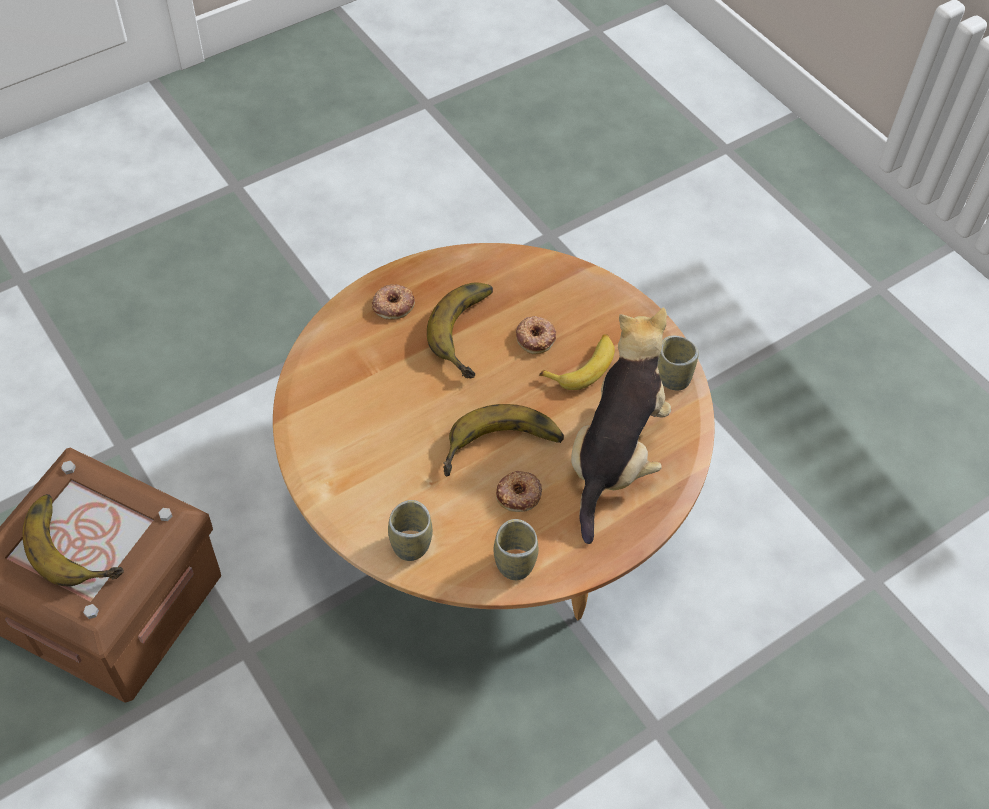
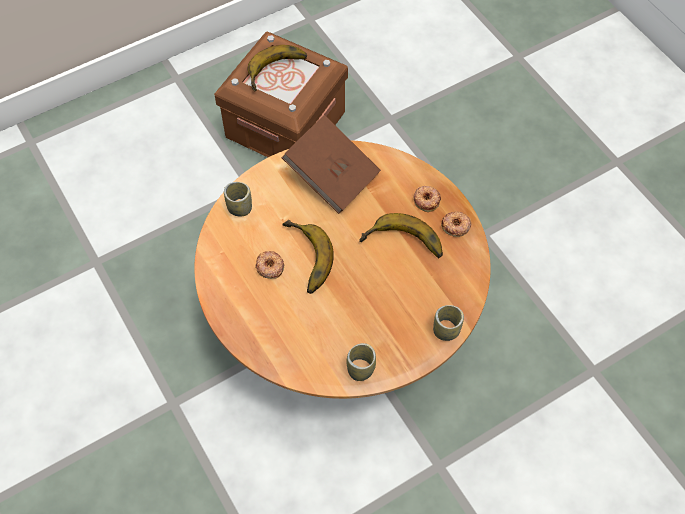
camera: 95 degrees right, 5 degrees up
(348, 420) = (332, 176): none -> brown book
(514, 563) = (220, 261): cup -> cup (446, 331)
(535, 337) = (398, 284): donut -> donut (456, 226)
(582, 366) = (372, 311): banana -> none
(615, 456) = (295, 325): plush toy -> none

